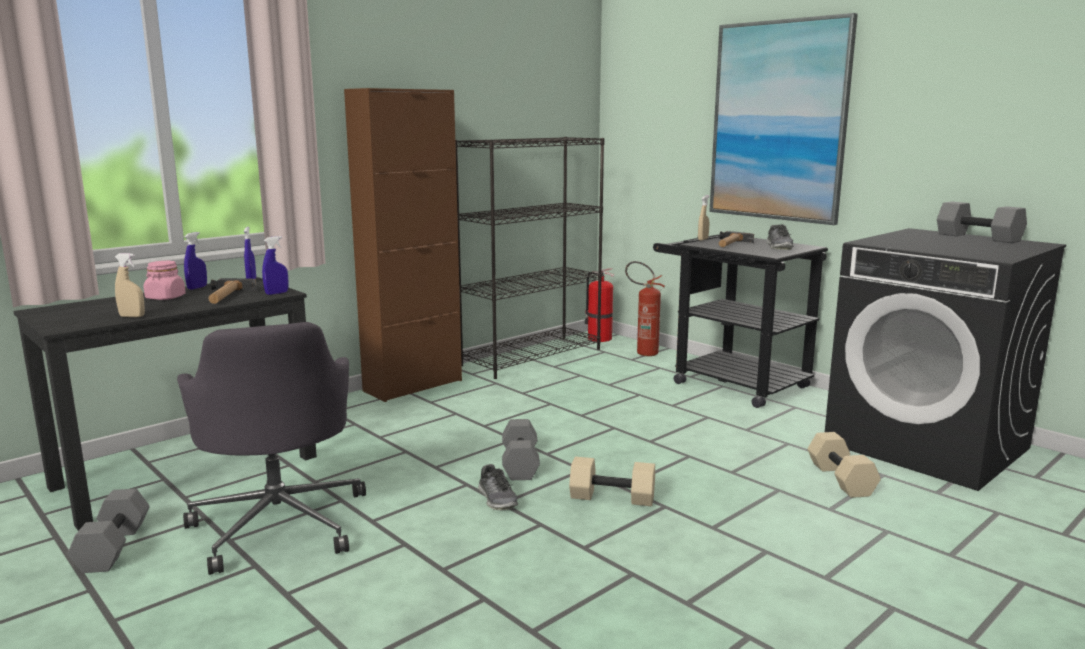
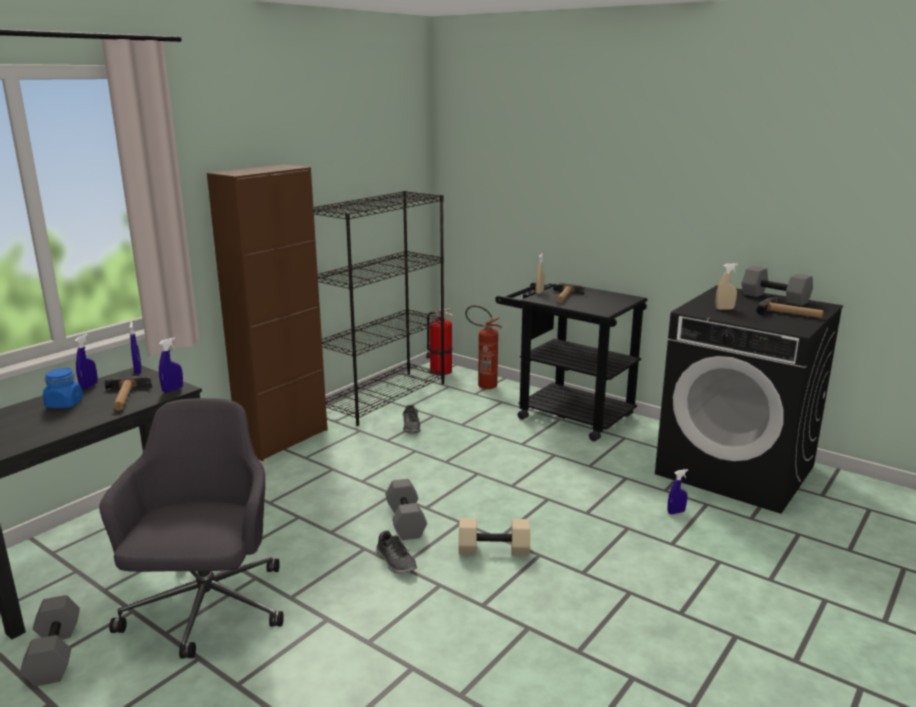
camera: 10 degrees left, 5 degrees up
(132, 316) = (45, 435): beige spray bottle -> beige spray bottle (724, 309)
(165, 298) = (64, 404): pink jar -> blue jar
(280, 524) = (206, 610): grey office chair -> grey office chair turned 150 degrees counterclockwise
(778, 121) = (602, 185): picture -> none
(779, 247) = (607, 300): shoe -> shoe (411, 427)
(842, 479) = (676, 512): beige dumbbell -> blue spray bottle
(994, 248) = (790, 314): none -> hammer

